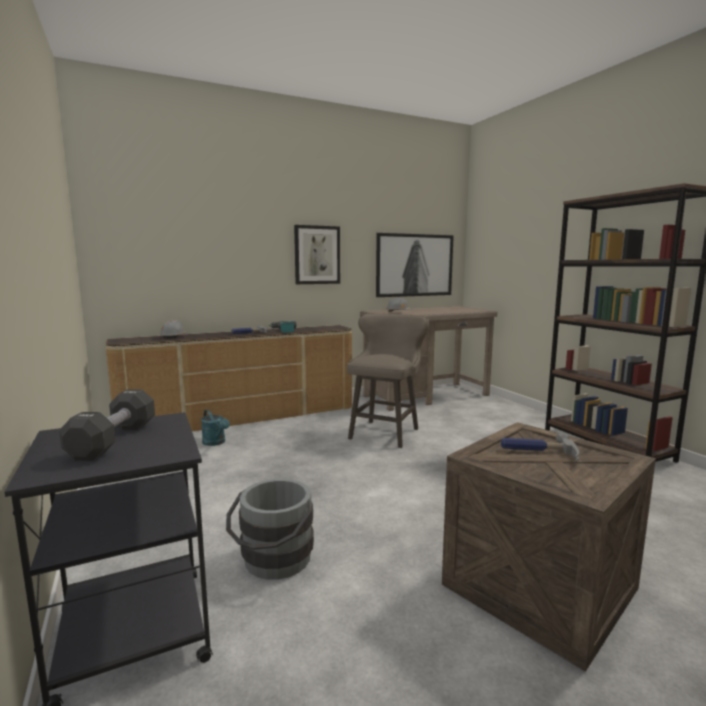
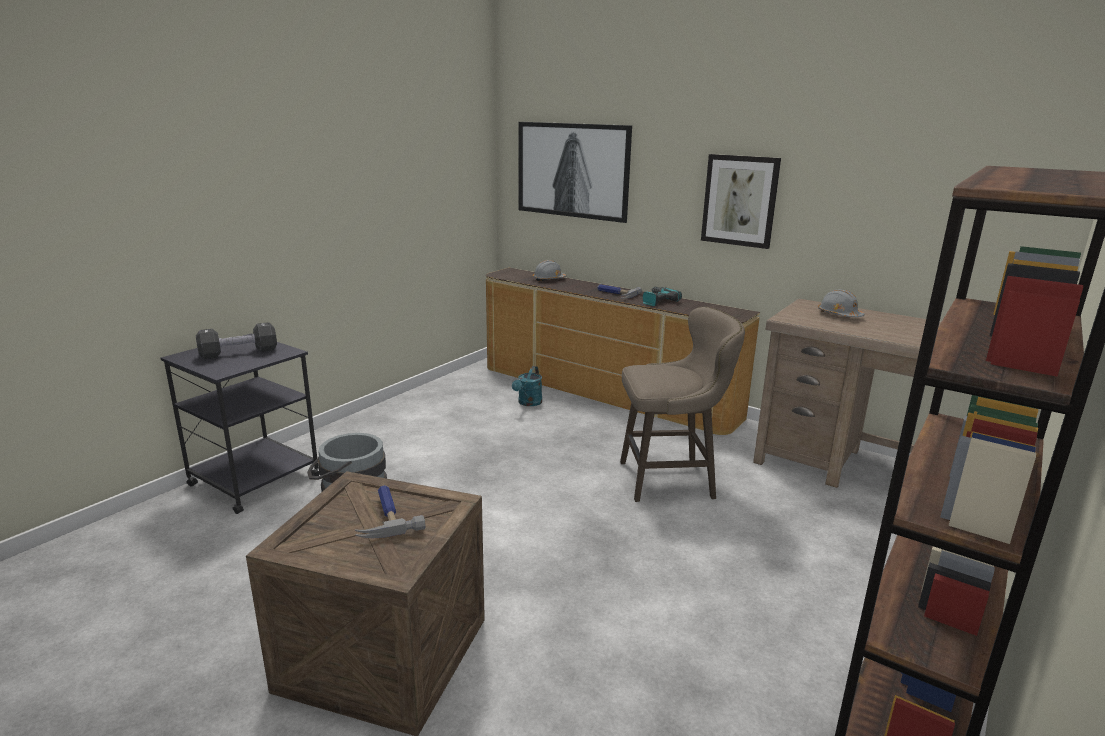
camera: 60 degrees right, 10 degrees up
(415, 265) = (932, 236): picture -> picture (572, 170)

